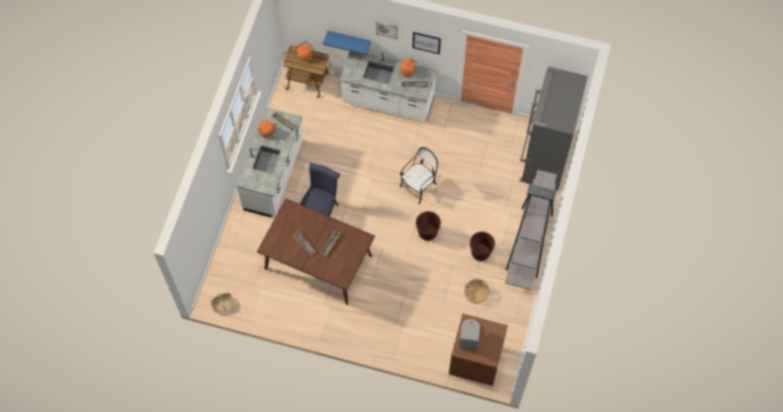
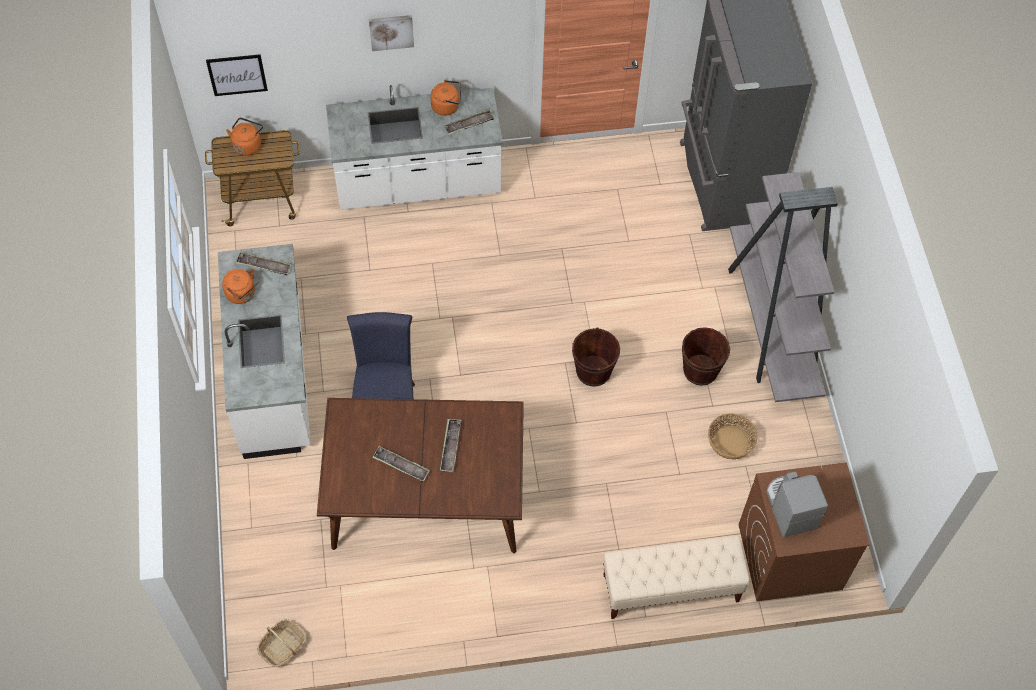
camera: 25 degrees left, 5 degrees down
(349, 39) = (321, 84): blue shelf -> none
(411, 351) = (670, 588): none -> beige bench
(419, 187) = (540, 302): chair -> none
(426, 42) = (469, 34): picture -> picture (237, 74)

